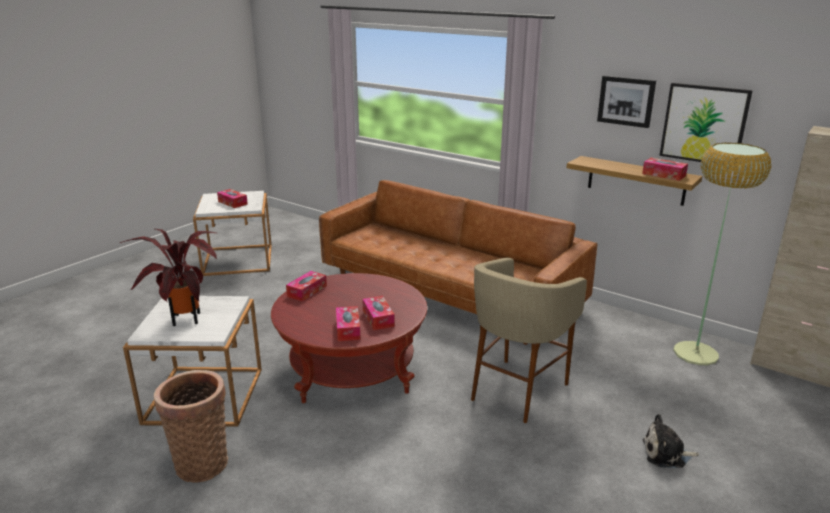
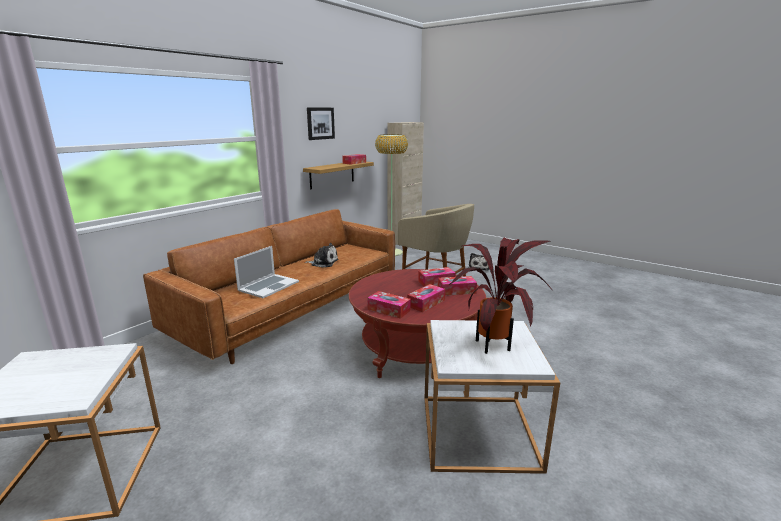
camera: 90 degrees left, 5 degrees down
(201, 462) = (571, 413): basket -> none
(232, 203) = (63, 374): tissue box -> tissue box (426, 303)
(399, 245) = (268, 286): none -> laptop
(474, 264) = (323, 263): none -> plush toy
(704, 124) = (353, 130): picture -> none

